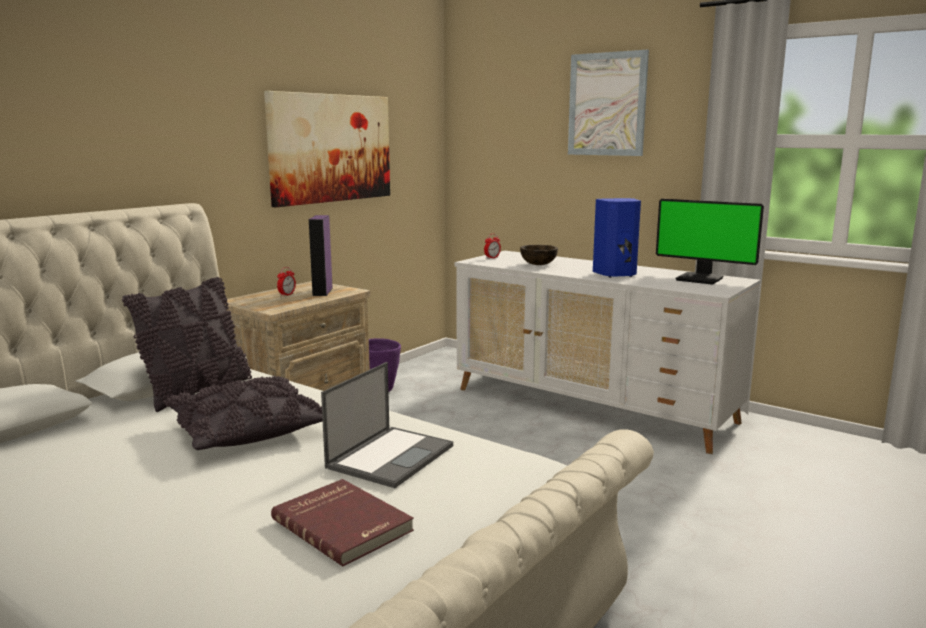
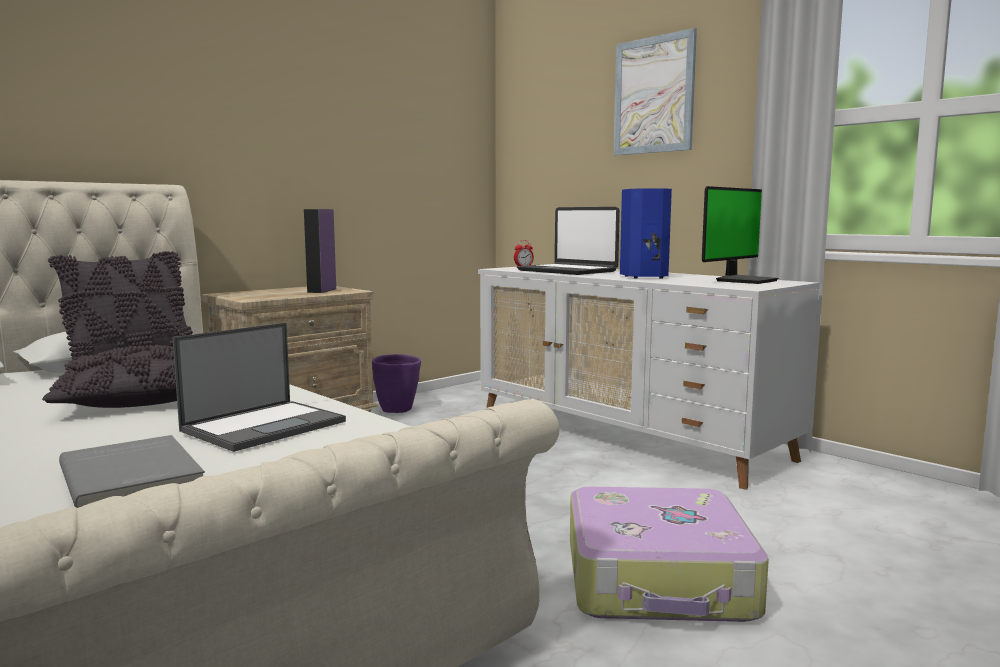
camera: 10 degrees right, 5 degrees down
(287, 295) = (282, 291): alarm clock -> none
(331, 148) = (352, 147): picture -> none
(344, 524) = (134, 477): red book -> grey book
(538, 264) = (568, 271): brown bowl -> laptop
(686, 544) = (659, 579): none -> suitcase
(701, 279) = (744, 280): monitor -> monitor turned 90 degrees counterclockwise

